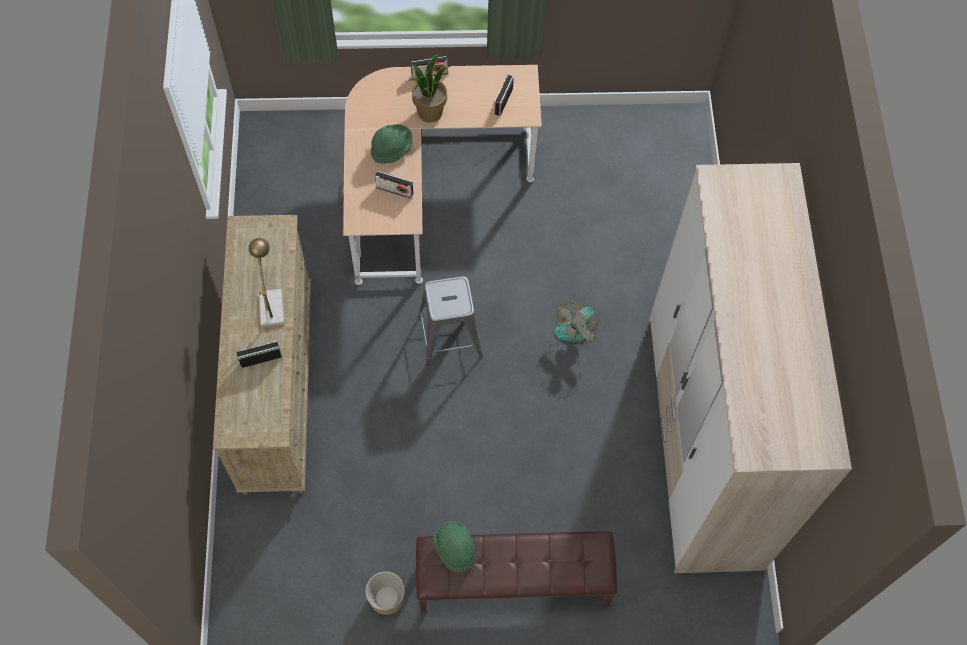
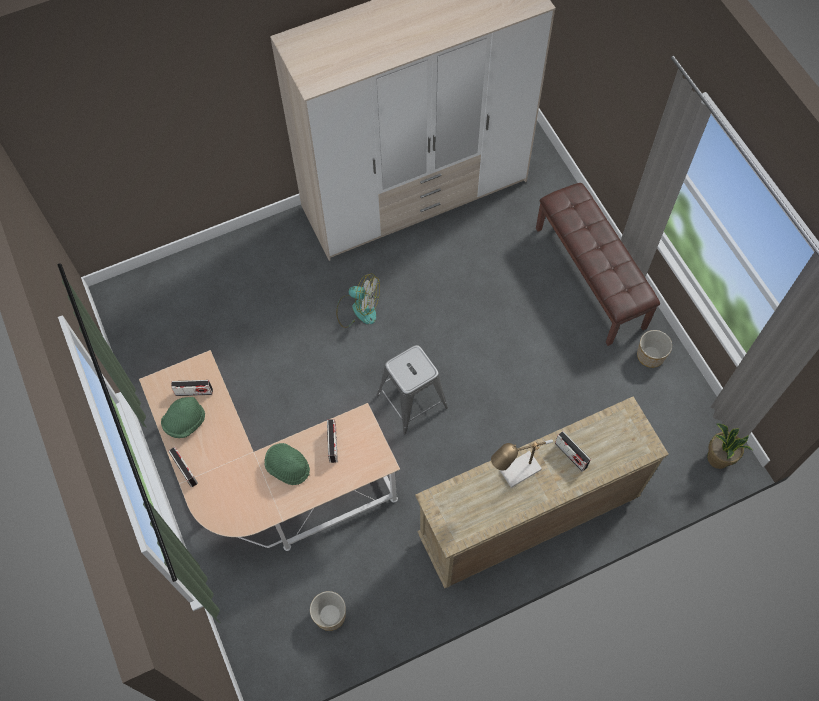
camera: 110 degrees left, 0 degrees up
(281, 194) = (330, 615): none -> planter
(430, 112) = (231, 451): potted plant -> potted plant (718, 458)
(455, 549) = (613, 289): green hat -> green hat (185, 422)

